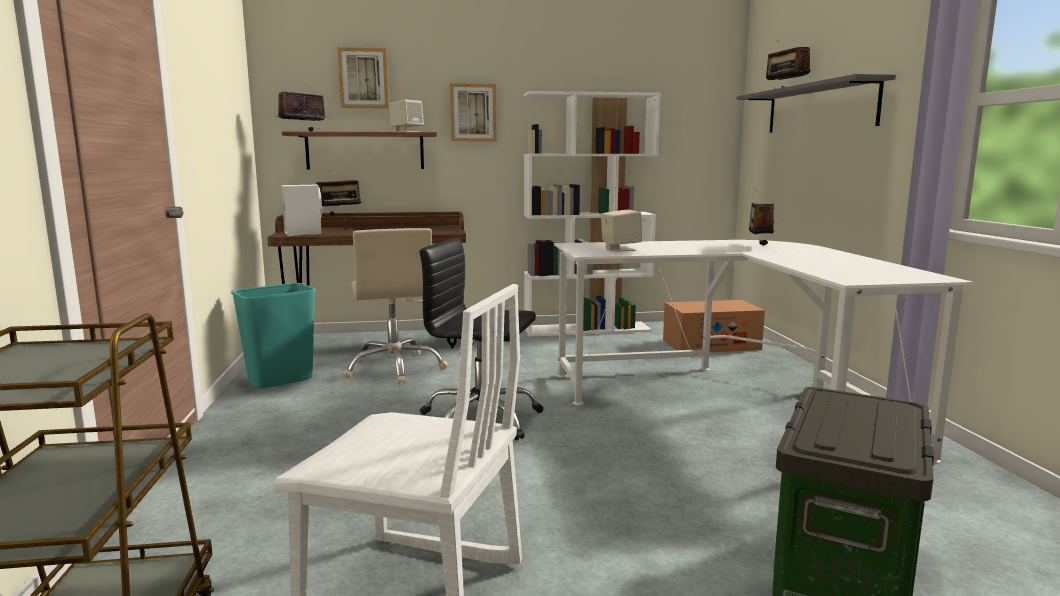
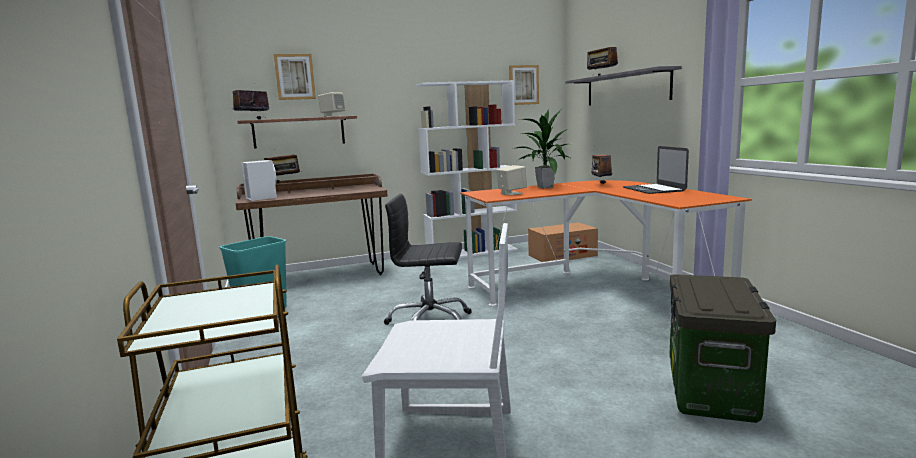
camera: 10 degrees left, 0 degrees up
(395, 368) = (346, 294): beige office chair -> none
(473, 113) = (379, 99): picture -> picture (523, 85)
(674, 244) = (544, 187): none -> potted plant
(732, 399) = (594, 290): white desk -> orange desk
(831, 257) = (653, 189): none -> laptop

